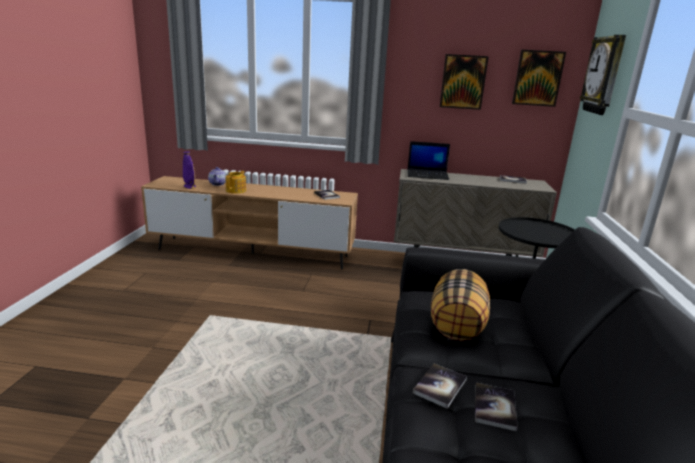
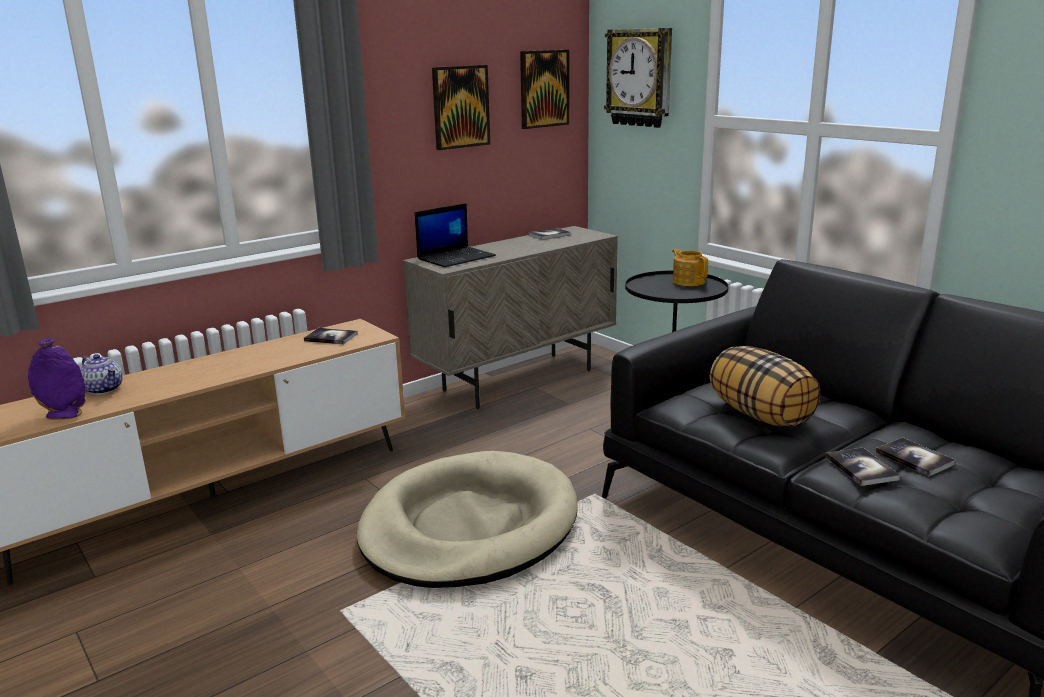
camera: 45 degrees left, 0 degrees up
(236, 190) = (172, 385): teapot -> teapot (688, 281)
(310, 316) = (469, 526): none -> beige dog bed

